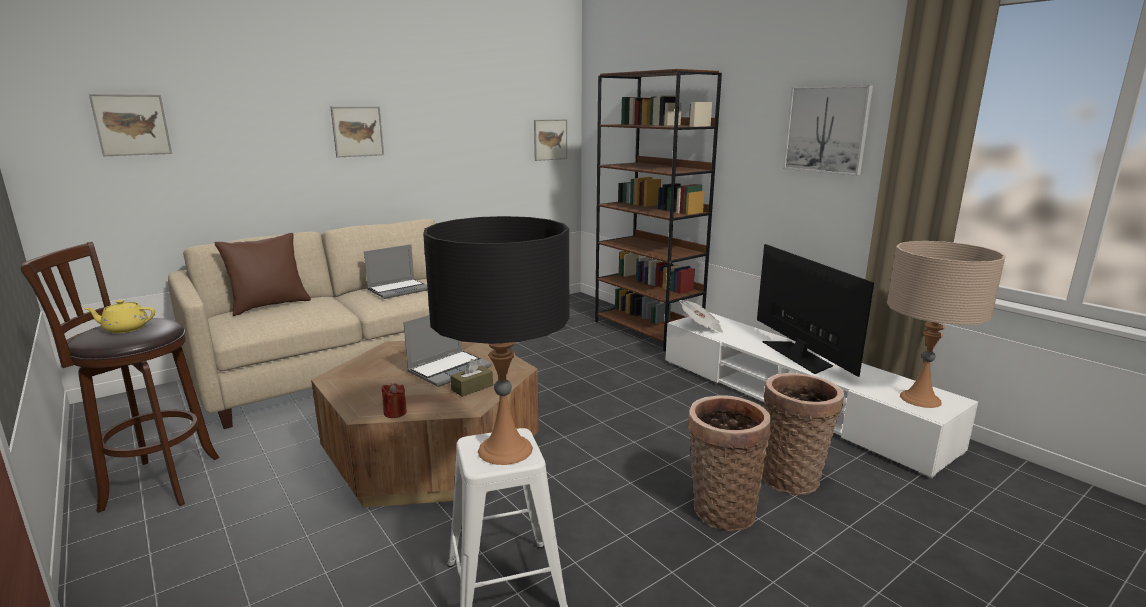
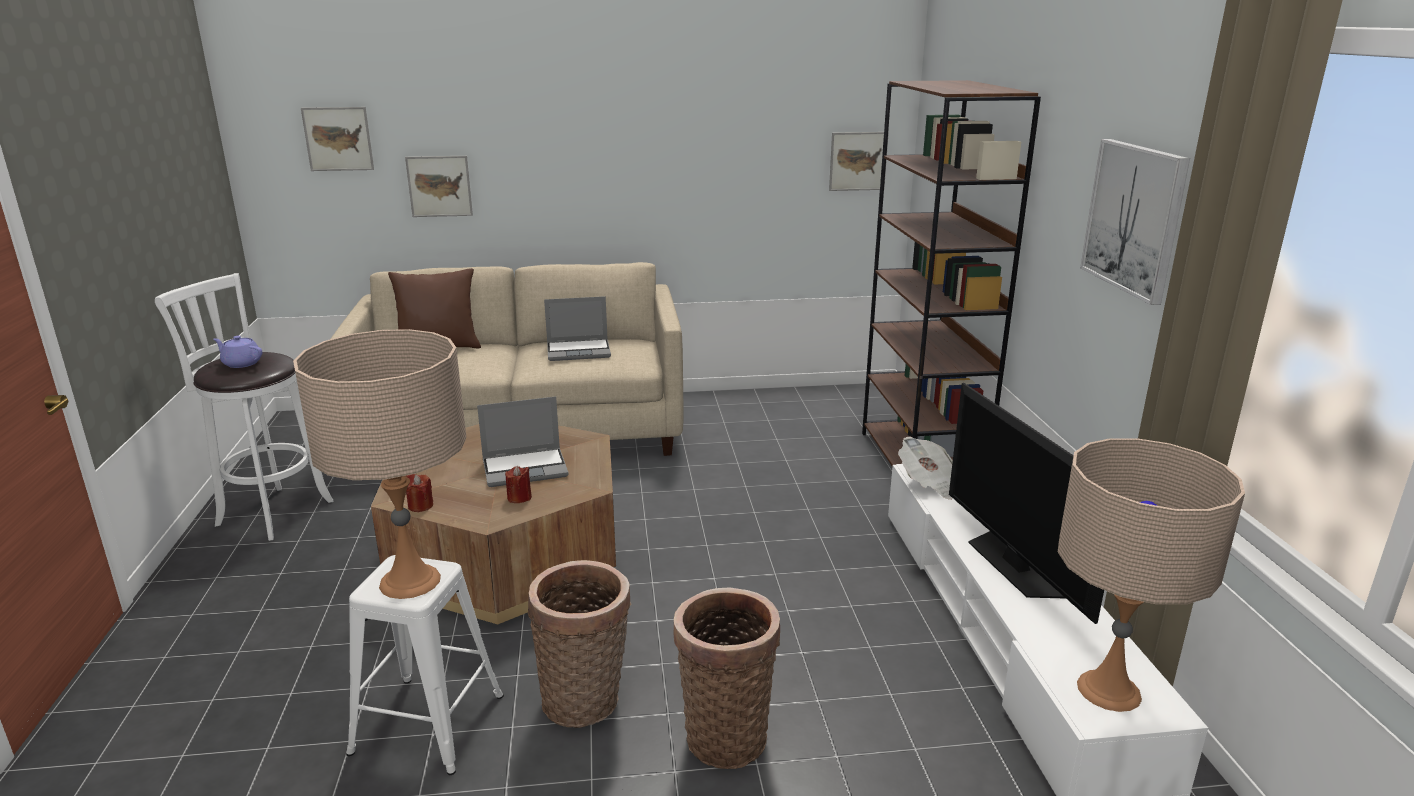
camera: 30 degrees right, 5 degrees up
(125, 329) = (241, 363): yellow teapot -> purple teapot
(155, 483) = (270, 512): brown stool -> white stool
(357, 131) = (576, 147): picture -> picture (439, 186)
(472, 388) = (519, 498): brown tissue box -> red candle
(505, 449) = (410, 581): black table lamp -> beige table lamp
(792, 477) = (865, 732): basket -> basket (586, 700)
(798, 355) = (1015, 565): television -> television turned 150 degrees clockwise

